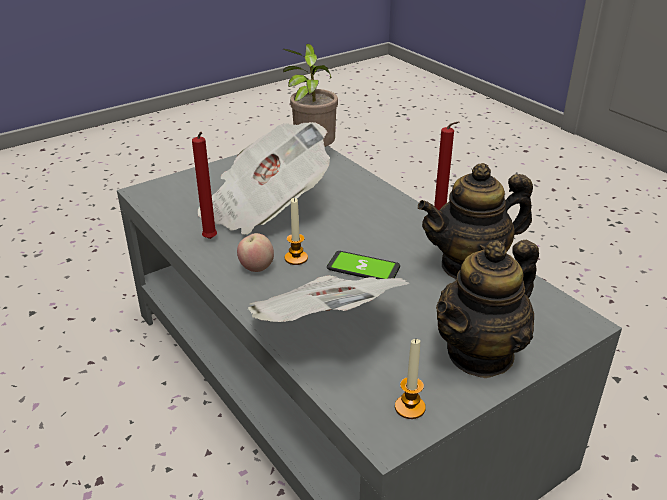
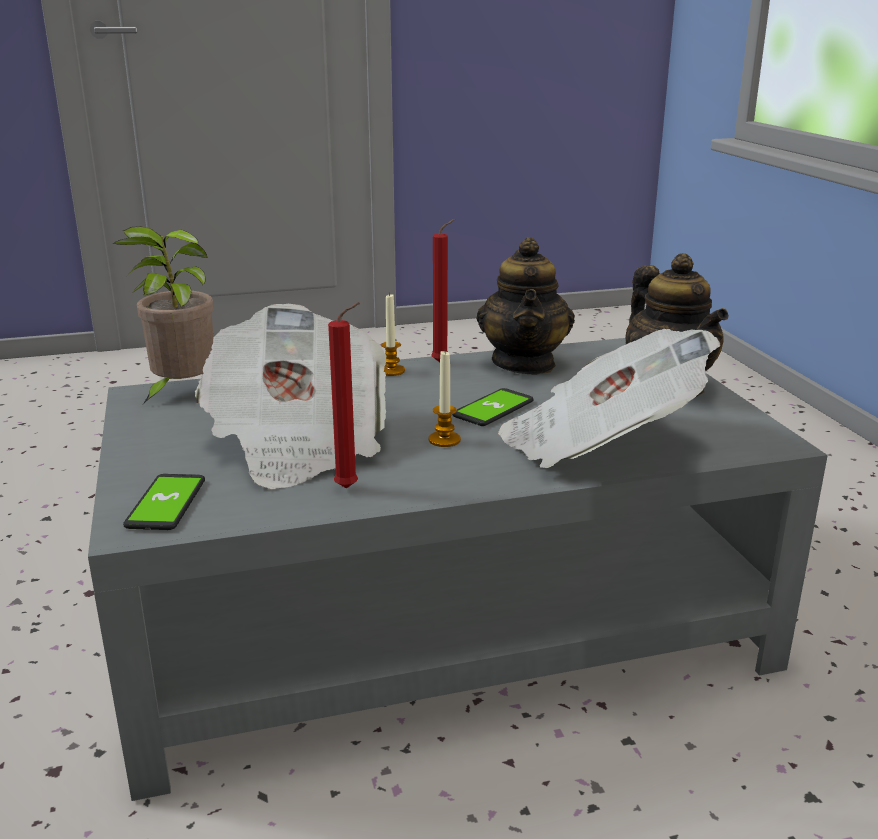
camera: 70 degrees left, 10 degrees down
(172, 192) = (166, 503): none -> phone
(256, 268) = (448, 466): apple -> none
(410, 407) = (739, 427): candle -> candle (391, 371)

